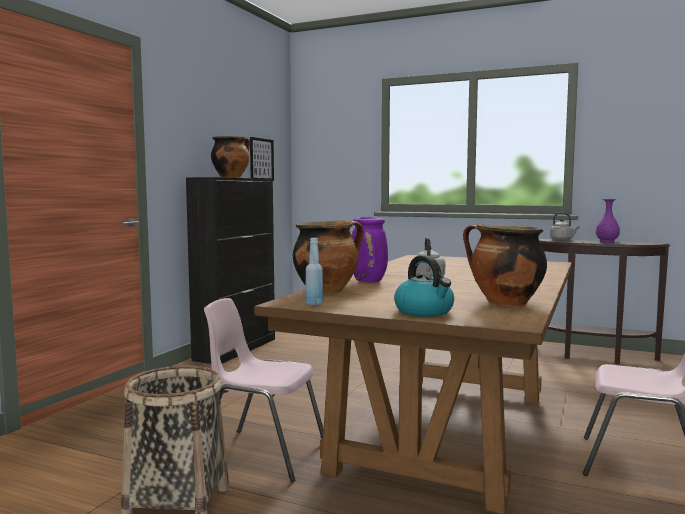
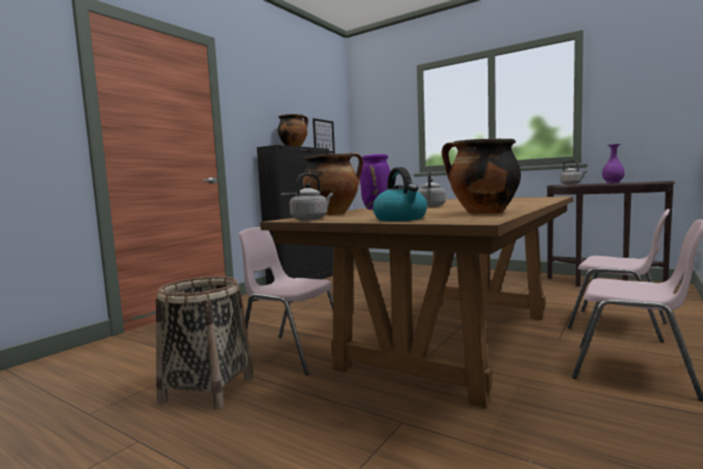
camera: 10 degrees right, 0 degrees up
(314, 304) = (311, 219): blue bottle -> grey kettle
(618, 410) = (619, 326): none -> pink chair

